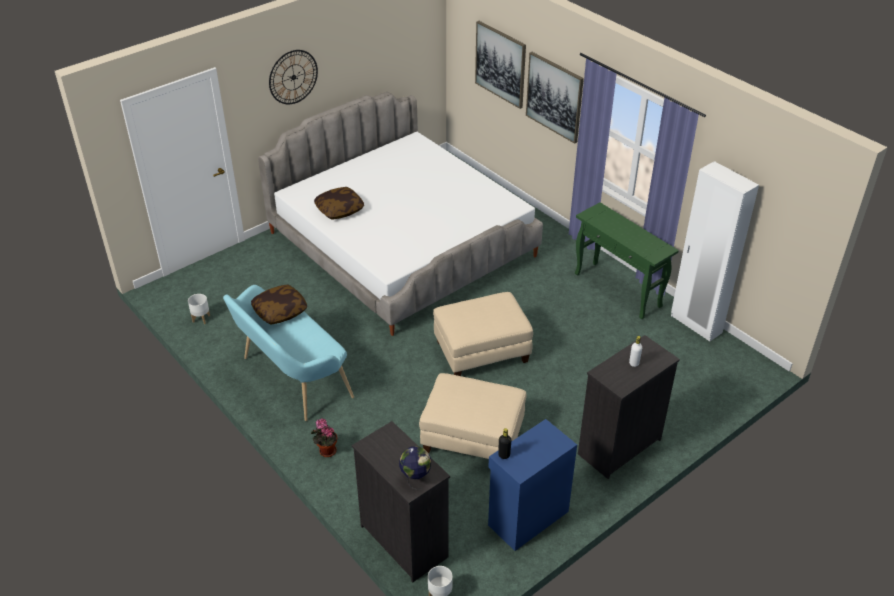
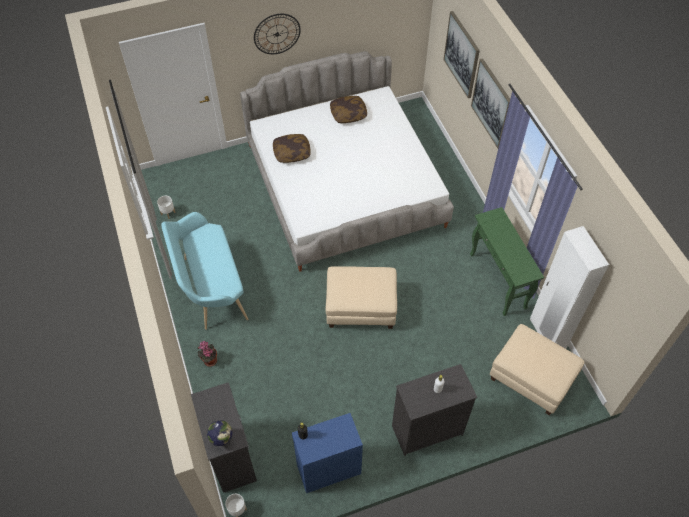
camera: 20 degrees right, 15 degrees up
(280, 311) = (209, 238): pillow -> pillow (348, 114)
(472, 438) = (318, 385): beige ottoman -> beige ottoman (530, 378)

